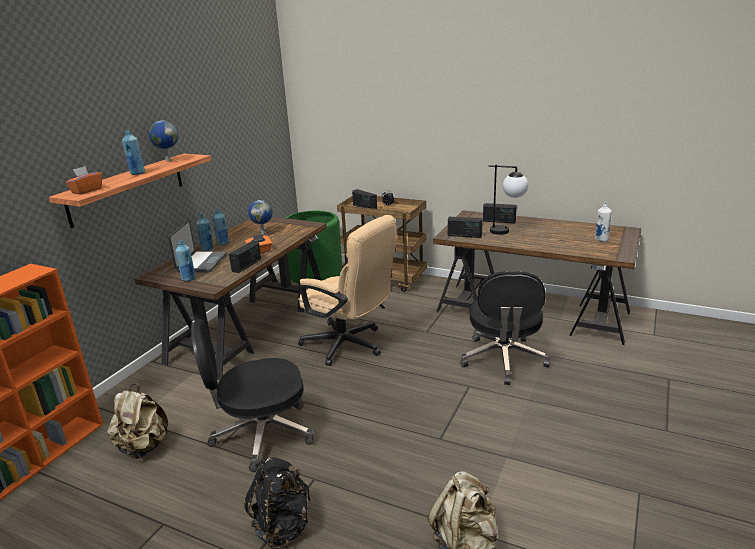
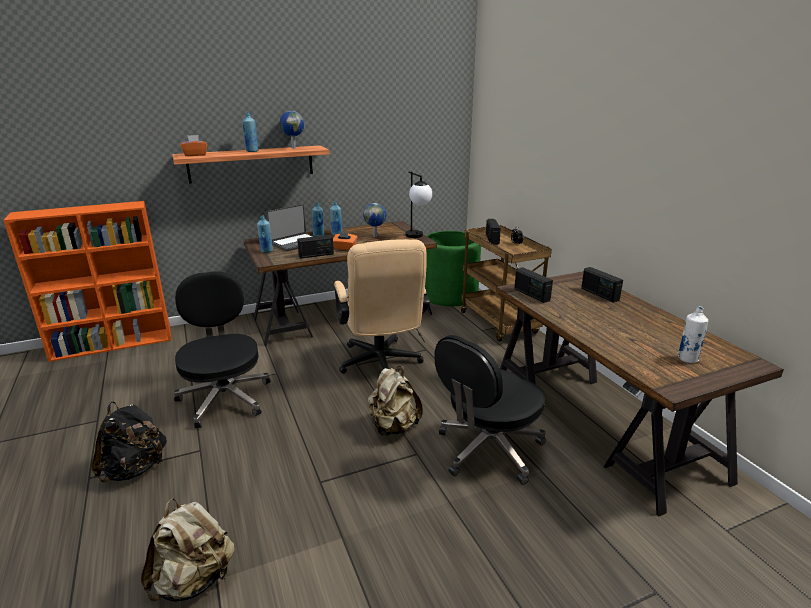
camera: 40 degrees right, 0 degrees up
(143, 447) = (163, 366): beige backpack -> beige backpack (393, 427)
(261, 434) = (225, 398): black office chair -> black office chair turned 45 degrees clockwise
(507, 231) = (585, 307): table lamp -> table lamp (417, 237)

